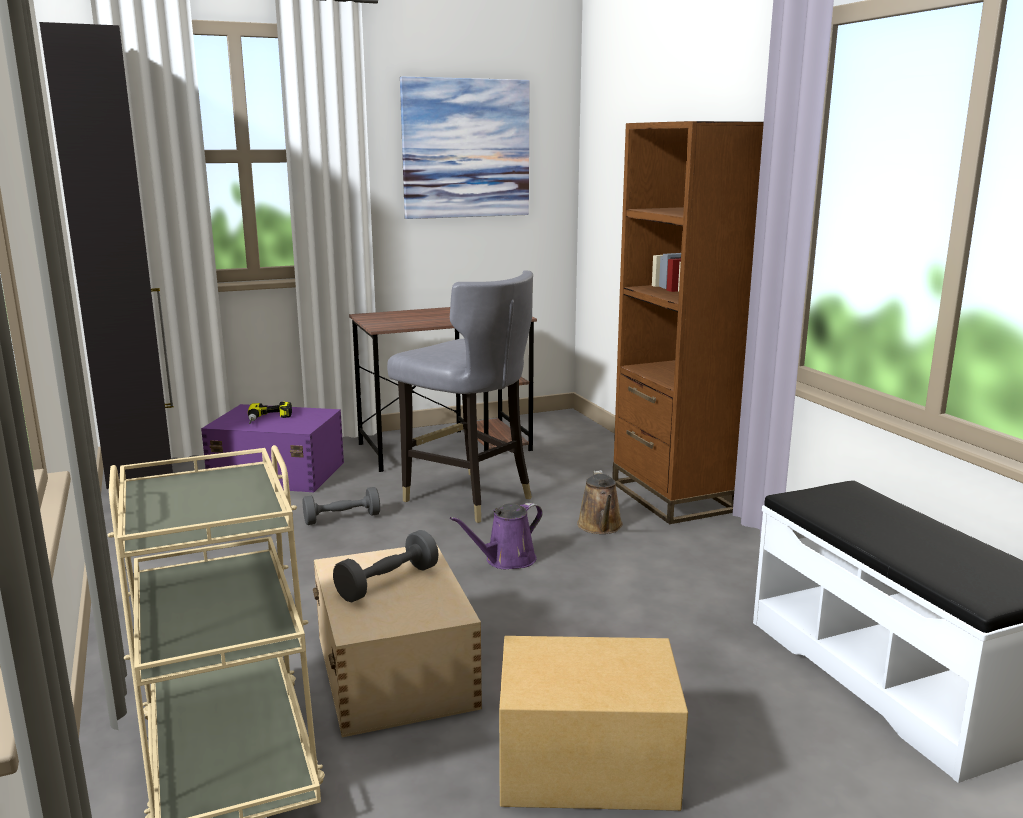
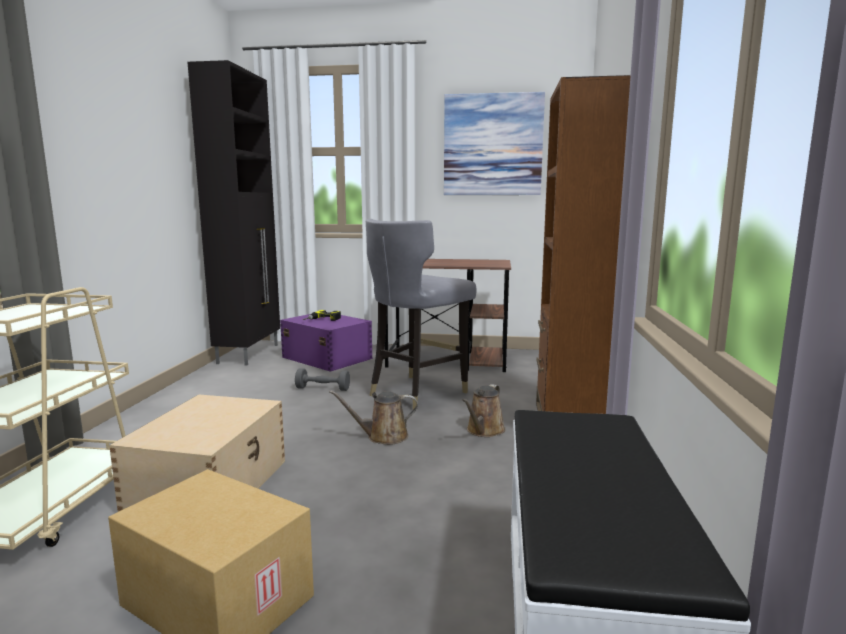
camera: 30 degrees right, 5 degrees down
(388, 583) = (208, 417): grey dumbbell -> none
(468, 497) = (417, 392): grey chair -> grey chair turned 60 degrees clockwise
(506, 560) = (383, 437): purple watering can -> brown watering can

